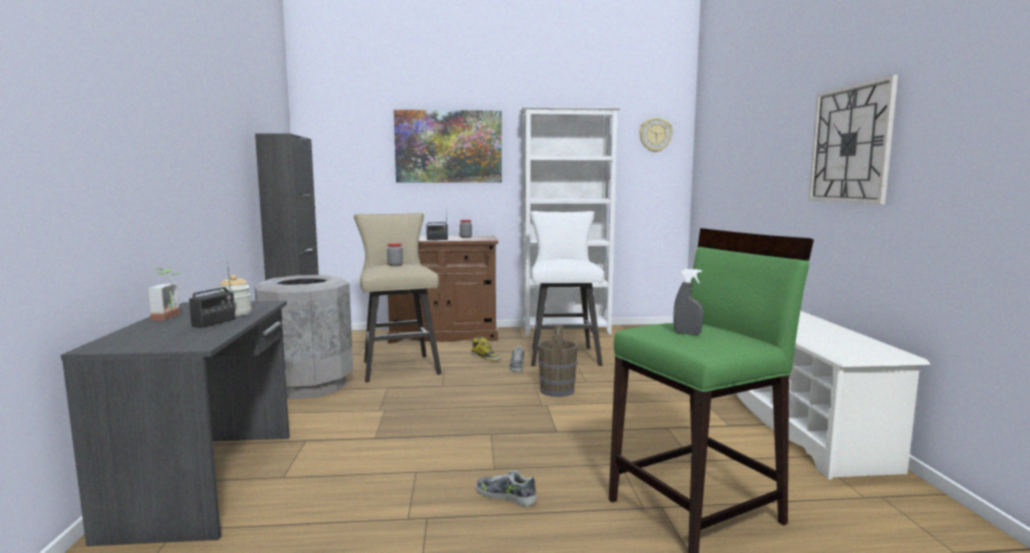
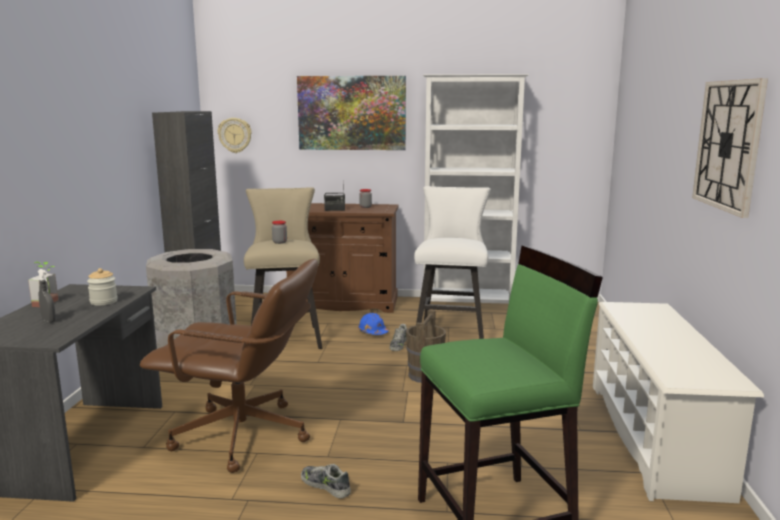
camera: 10 degrees right, 5 degrees up
(214, 323) = (79, 313): radio -> none
(393, 457) = (243, 436): none -> brown office chair
(486, 357) = (372, 332): boot -> blue hard hat
(655, 135) = (572, 99): wall clock -> wall clock (235, 135)
(687, 333) = (481, 357): grey spray bottle -> grey spray bottle (49, 320)

